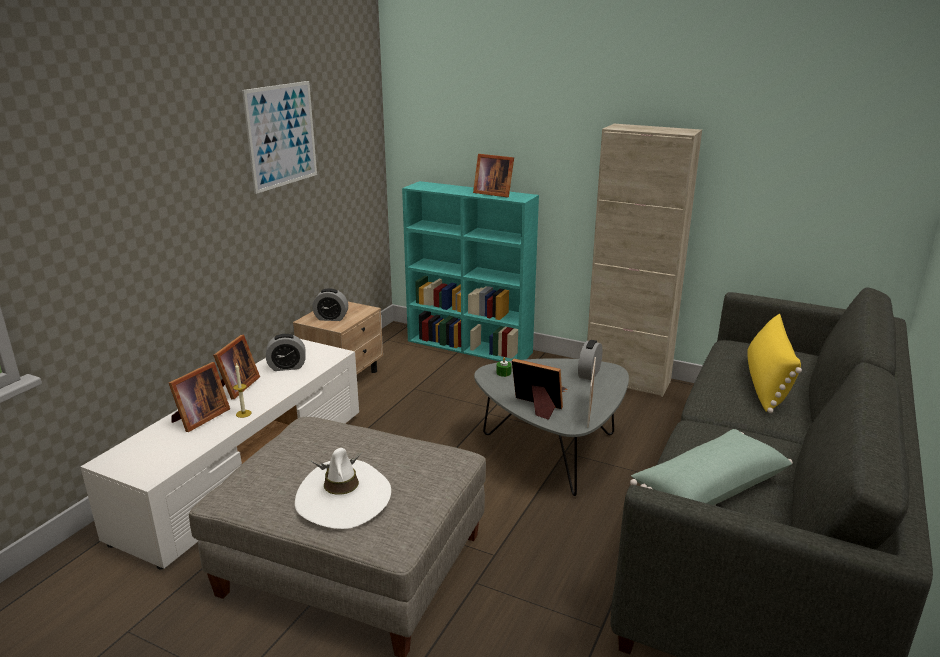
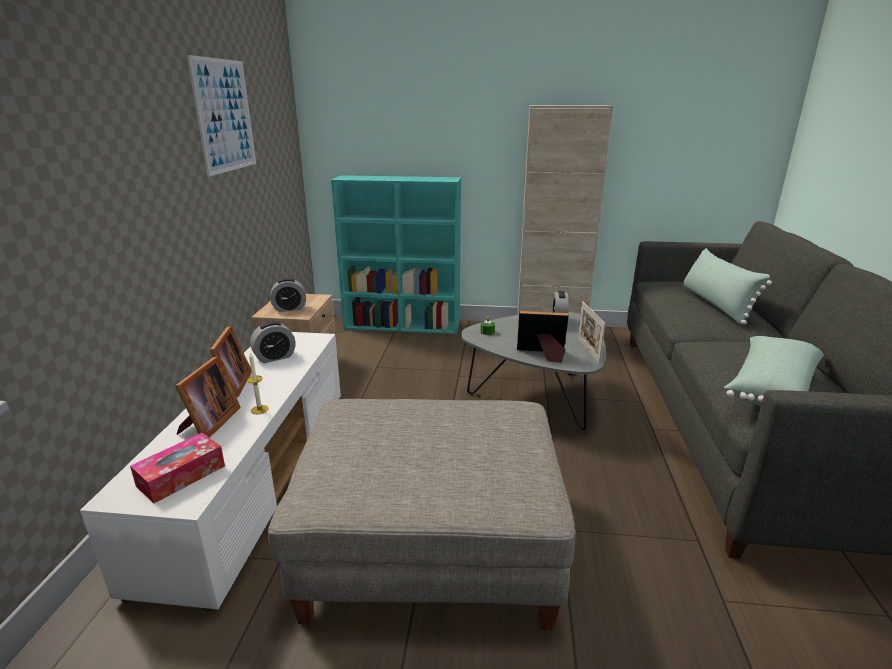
camera: 20 degrees left, 0 degrees up
(156, 456) = (181, 476): none -> tissue box
(343, 498) = (450, 472): white hat -> none
(493, 193) = (420, 178): picture frame -> none
(766, 383) = (715, 304): yellow pillow -> green pillow

